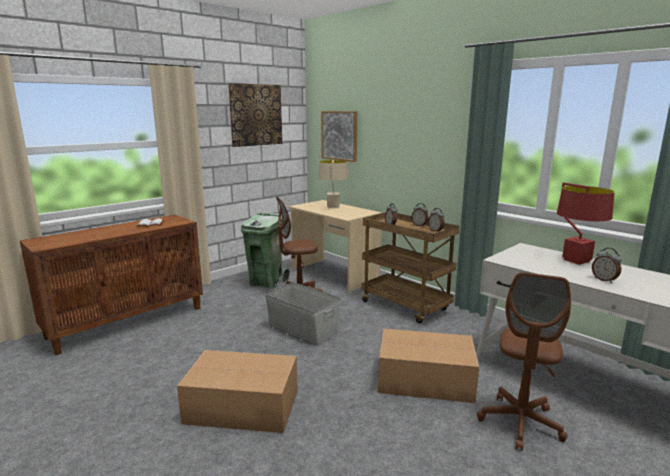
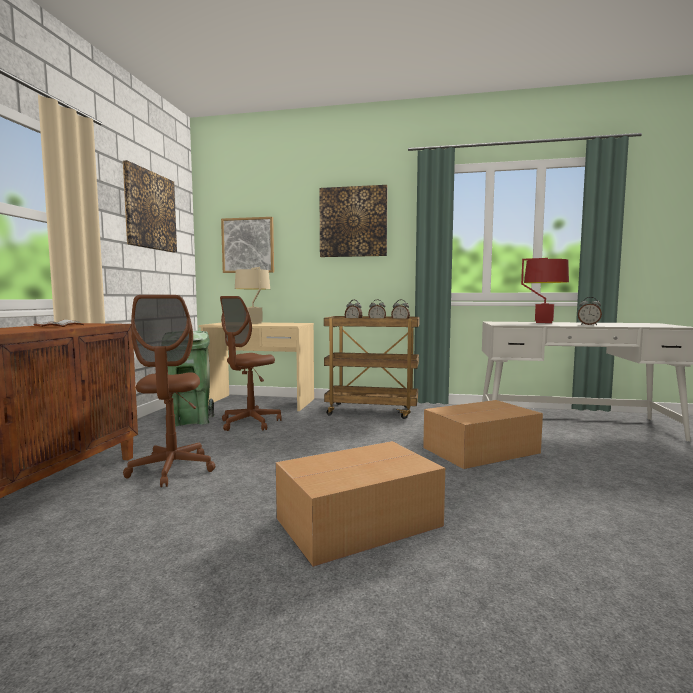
camera: 35 degrees left, 10 degrees down
(303, 329) = (305, 446): grey storage box -> none
(418, 119) = (353, 222): none -> picture
(520, 423) = (587, 455): brown office chair -> brown office chair (172, 469)

